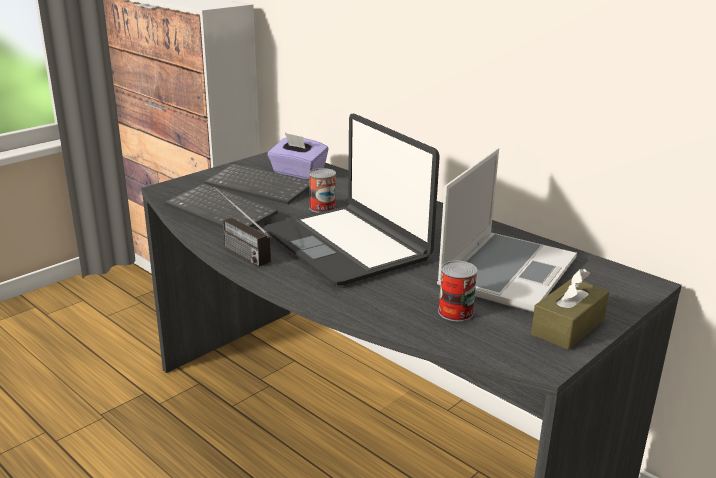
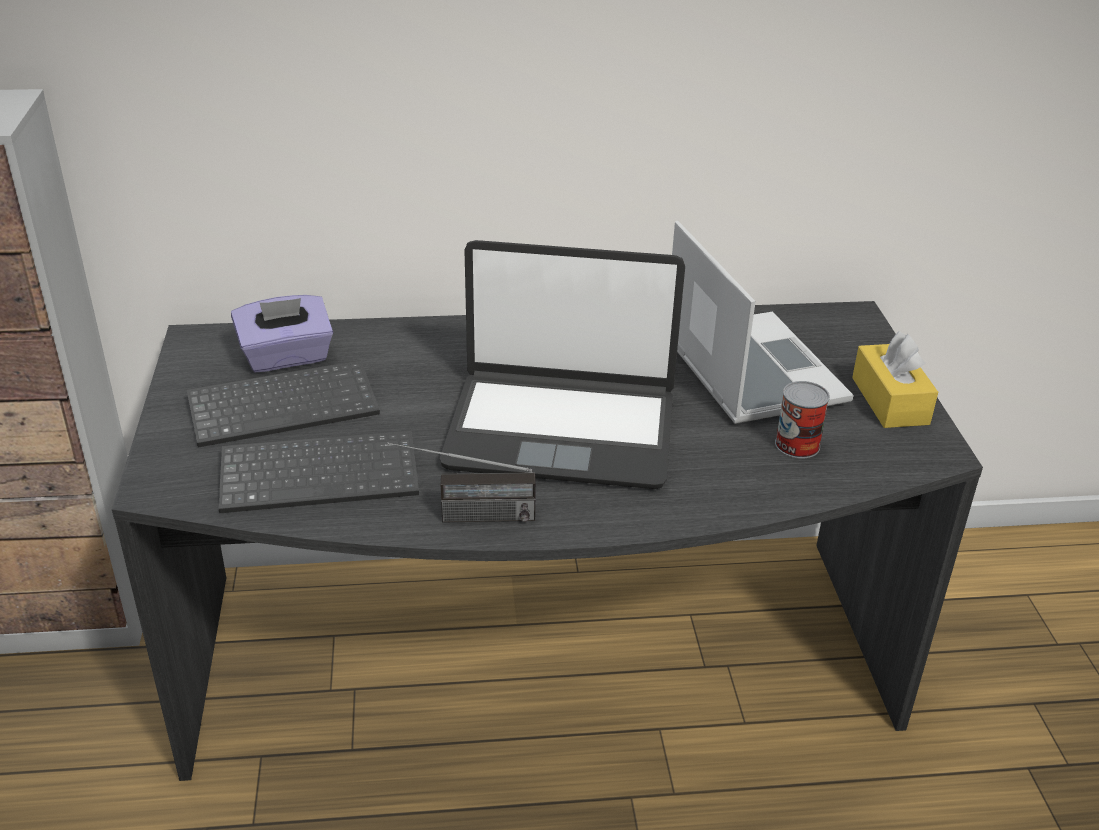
camera: 50 degrees left, 10 degrees up
(322, 207) = (428, 394): can -> none
(568, 327) = (890, 401): brown tissue box -> yellow tissue box

